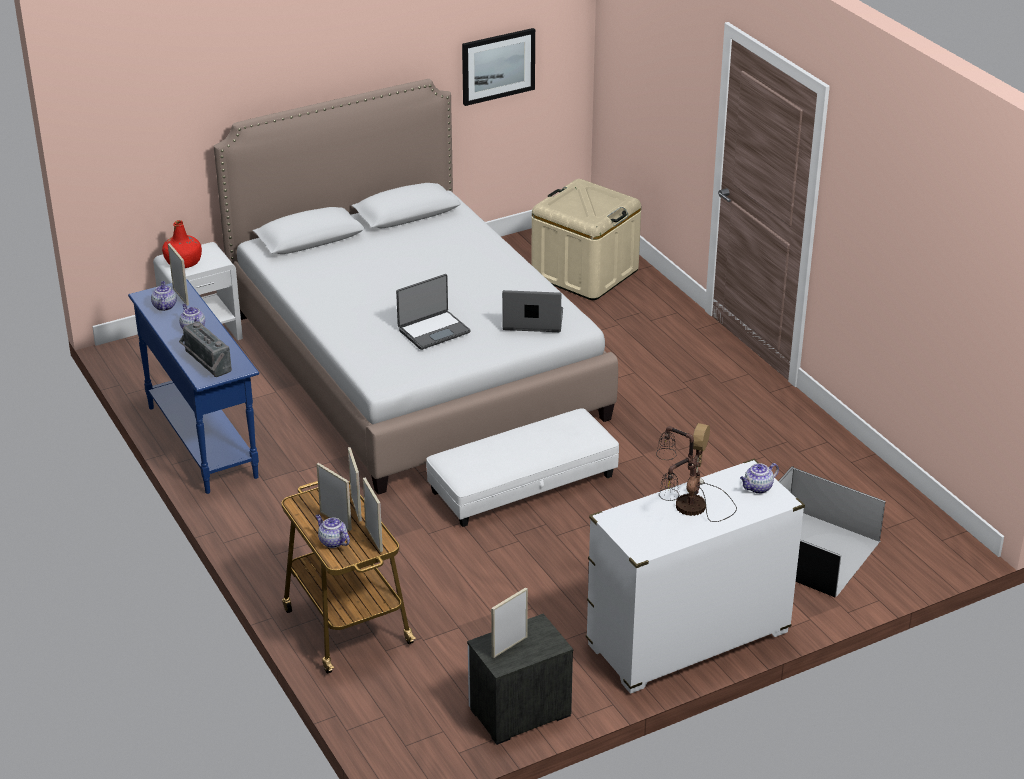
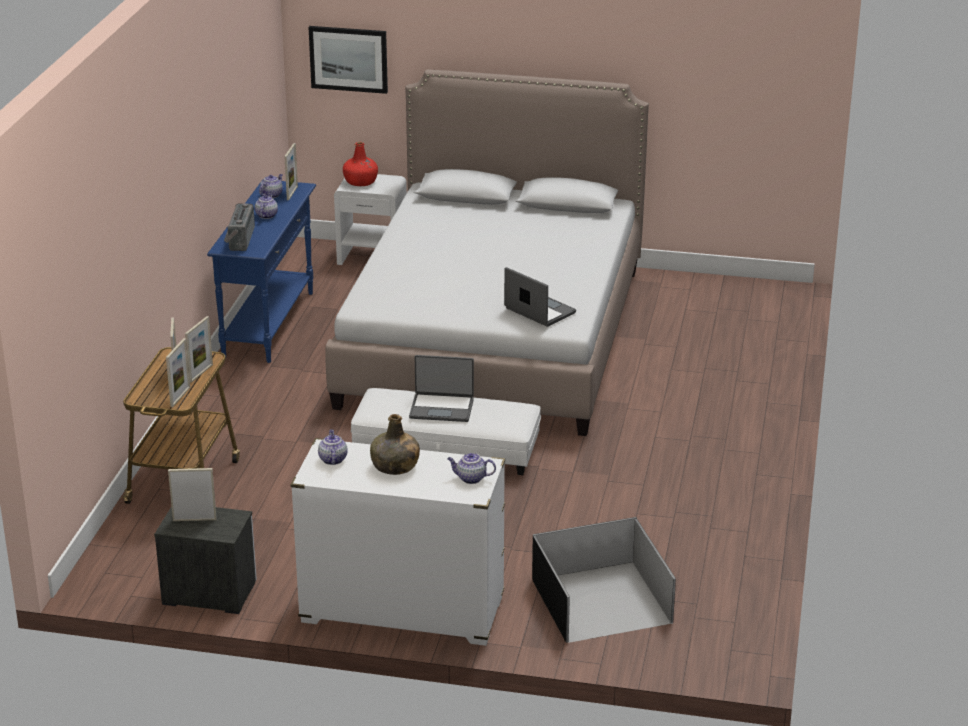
camera: 40 degrees right, 5 degrees down
(332, 541) = (152, 386): teapot -> teapot (332, 459)
(433, 331) = (451, 288): laptop -> laptop (442, 408)
(498, 66) = (713, 95): picture -> picture (348, 59)
(585, 273) = (734, 325): beige storage box -> none
(688, 507) = (395, 466): table lamp -> green bottle

